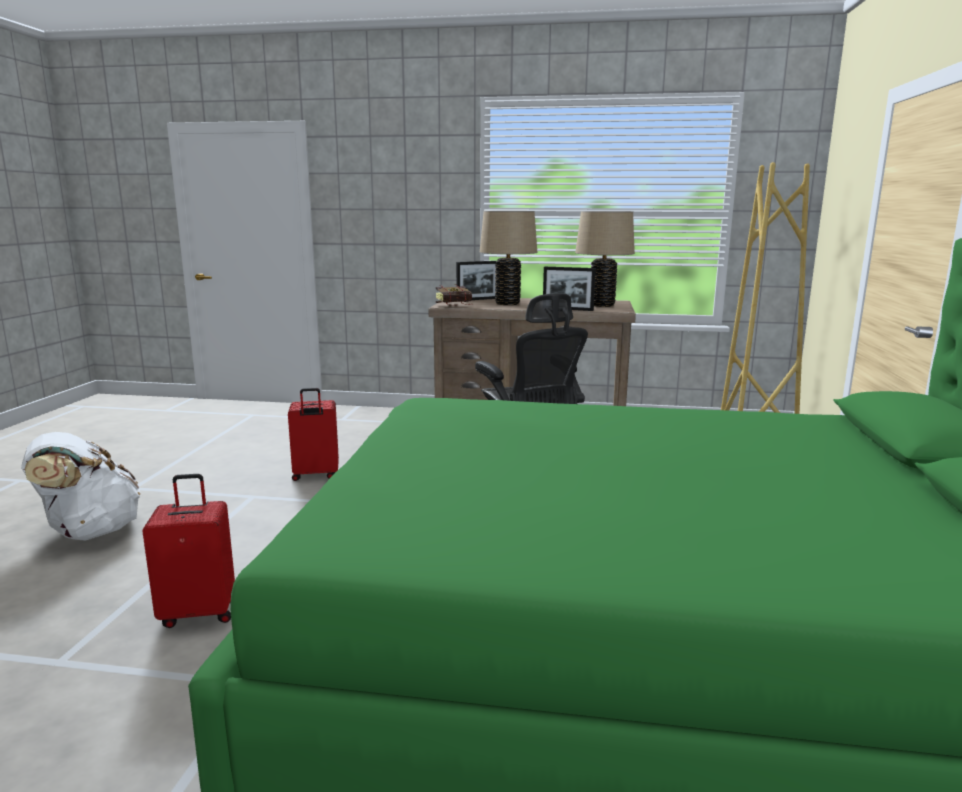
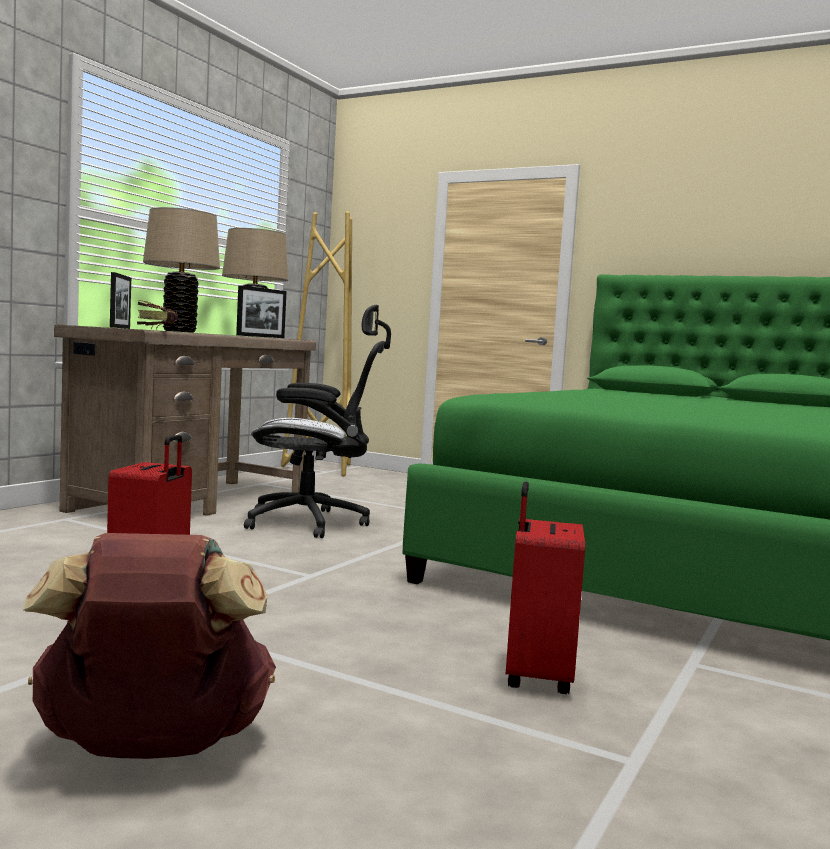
camera: 70 degrees left, 10 degrees down
(90, 531) = (152, 749): white backpack -> brown backpack

